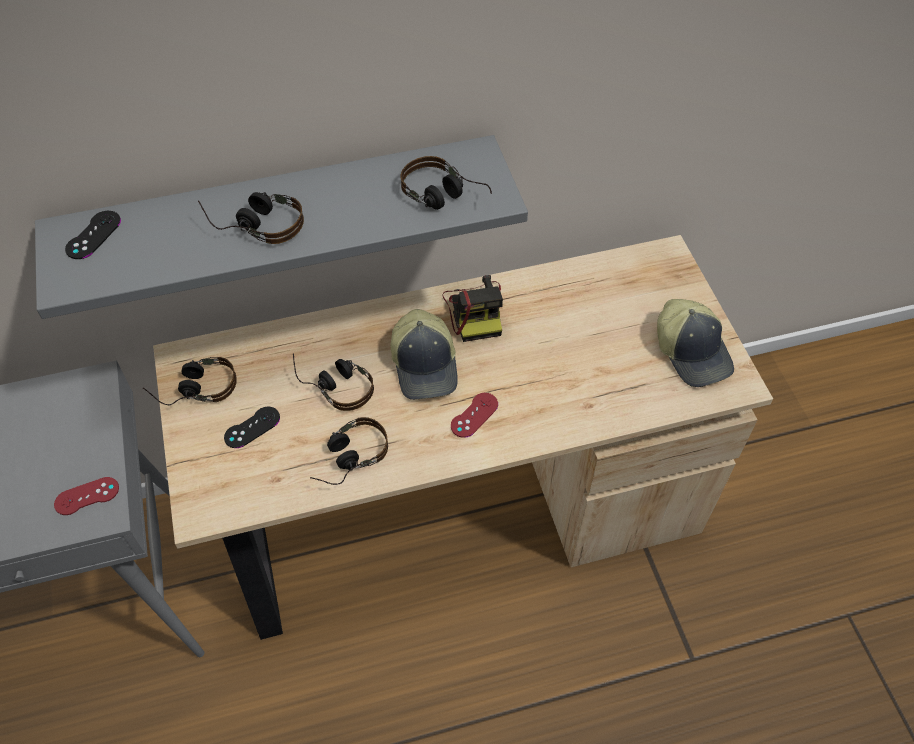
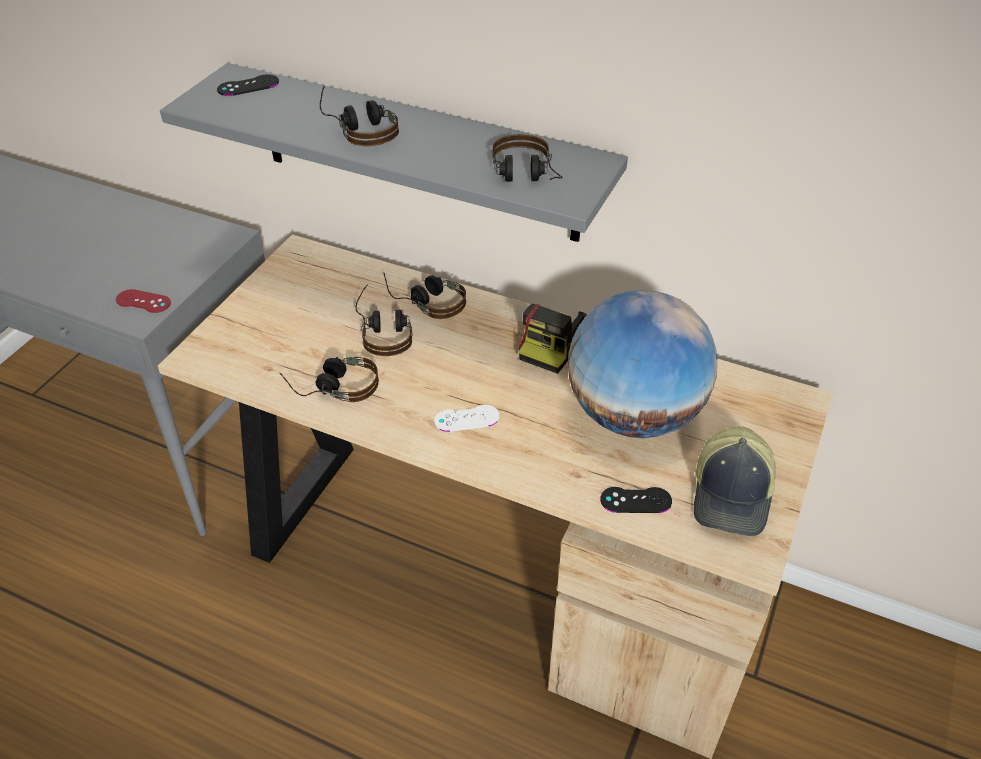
camera: 40 degrees right, 10 degrees down
(194, 388) = (285, 276): headphones -> headphones (426, 301)
(252, 427) = (293, 324): black game controller -> black game controller (636, 500)
(426, 365) = (469, 359): cap -> none
(474, 415) = (466, 418): red game controller -> white game controller
(579, 334) = (632, 414): none -> globe

